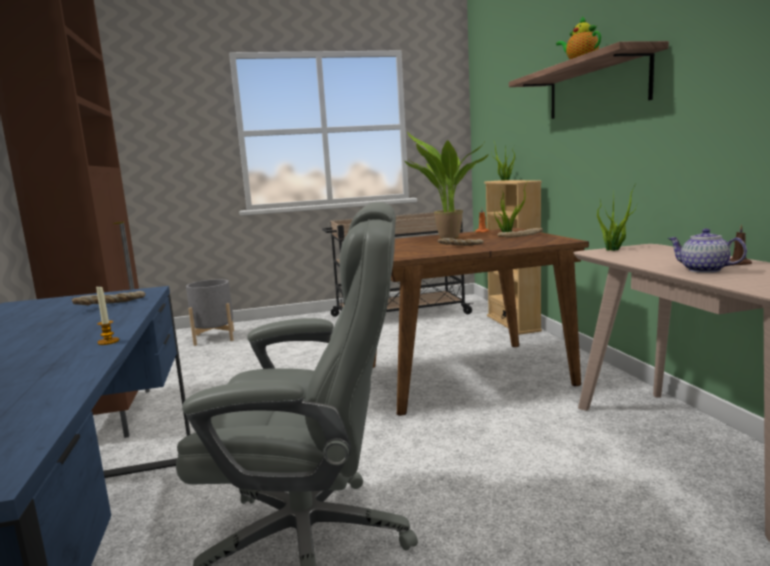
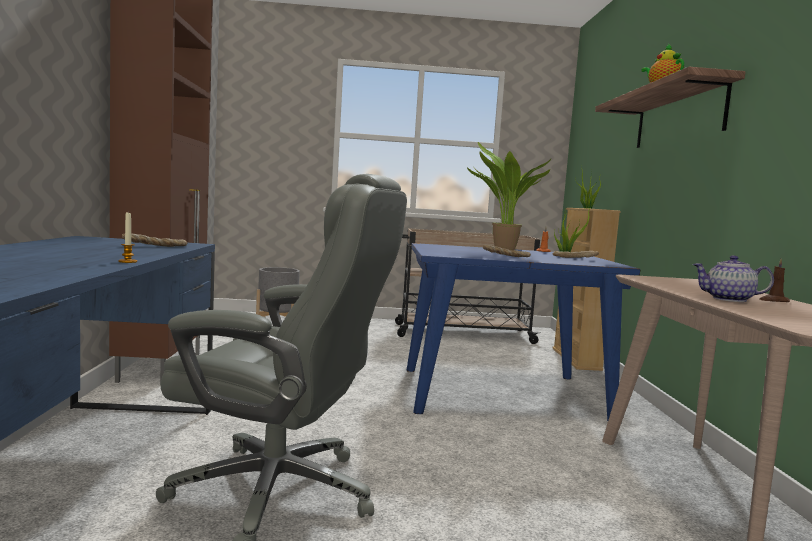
camera: 10 degrees right, 5 degrees down
(465, 375) = (499, 393): brown dining table -> blue dining table
(614, 250) = (660, 278): potted plant -> none
(703, 270) = (728, 299): teapot -> teapot turned 45 degrees counterclockwise

